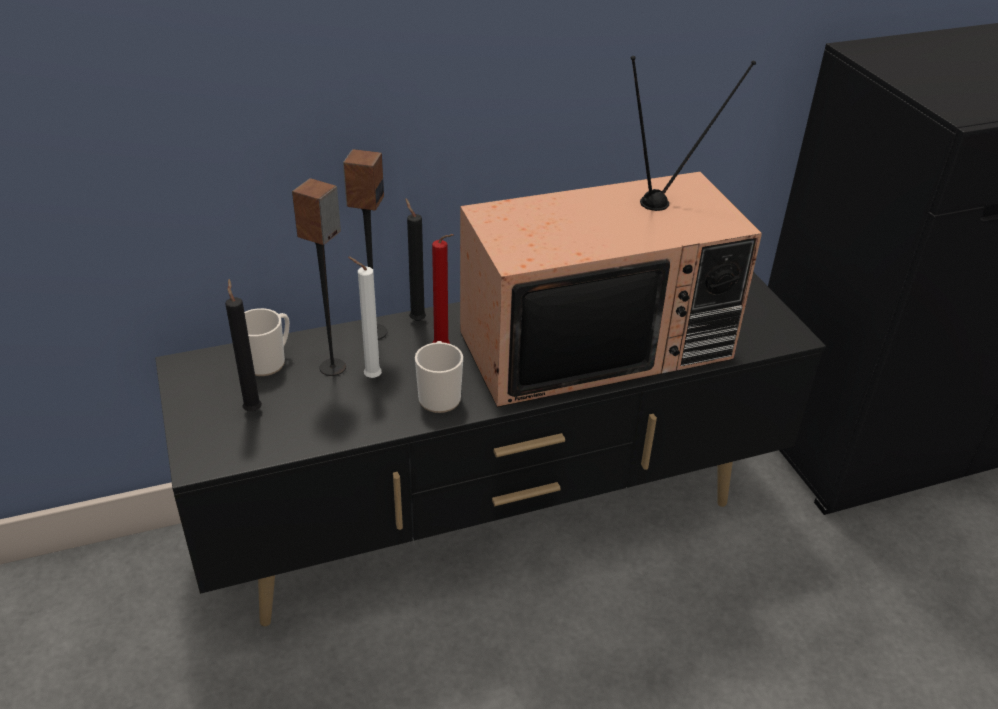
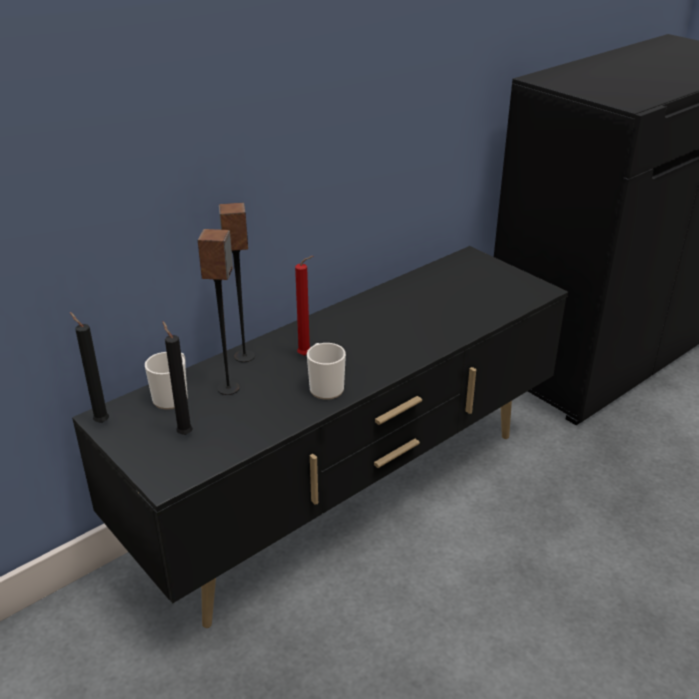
camera: 20 degrees left, 5 degrees down
(370, 377) = (263, 388): white candle -> none
(416, 319) = (271, 340): black candle -> black candle (100, 421)
(596, 342) = (415, 324): television -> none

